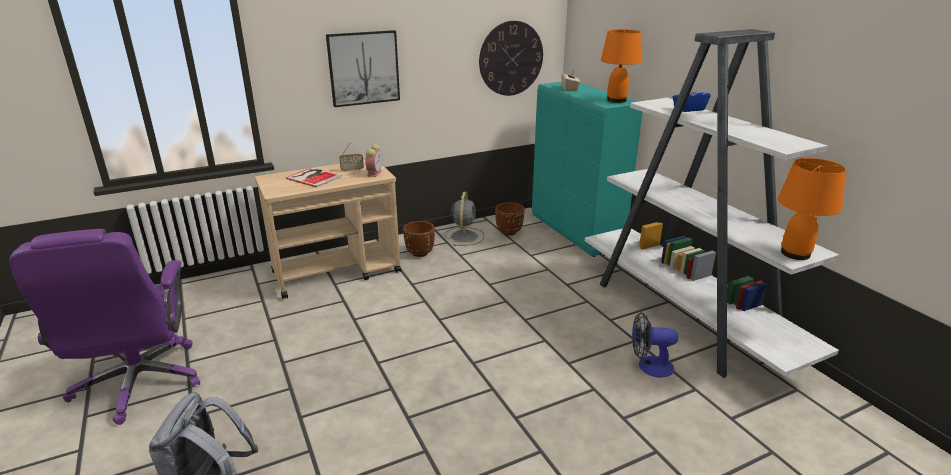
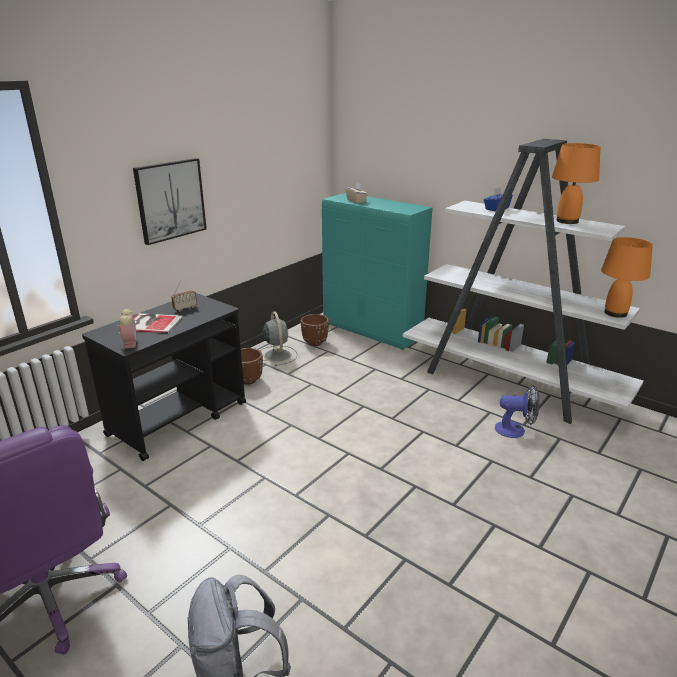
camera: 25 degrees left, 0 degrees up
(337, 272) = (179, 418): beige cart -> black cart
(374, 173) = (212, 307): alarm clock -> alarm clock (130, 343)
(511, 58) = (292, 177): wall clock -> none
(616, 100) = (408, 207): orange table lamp -> orange table lamp (566, 221)
(649, 366) = (515, 430): fan -> fan turned 150 degrees counterclockwise

